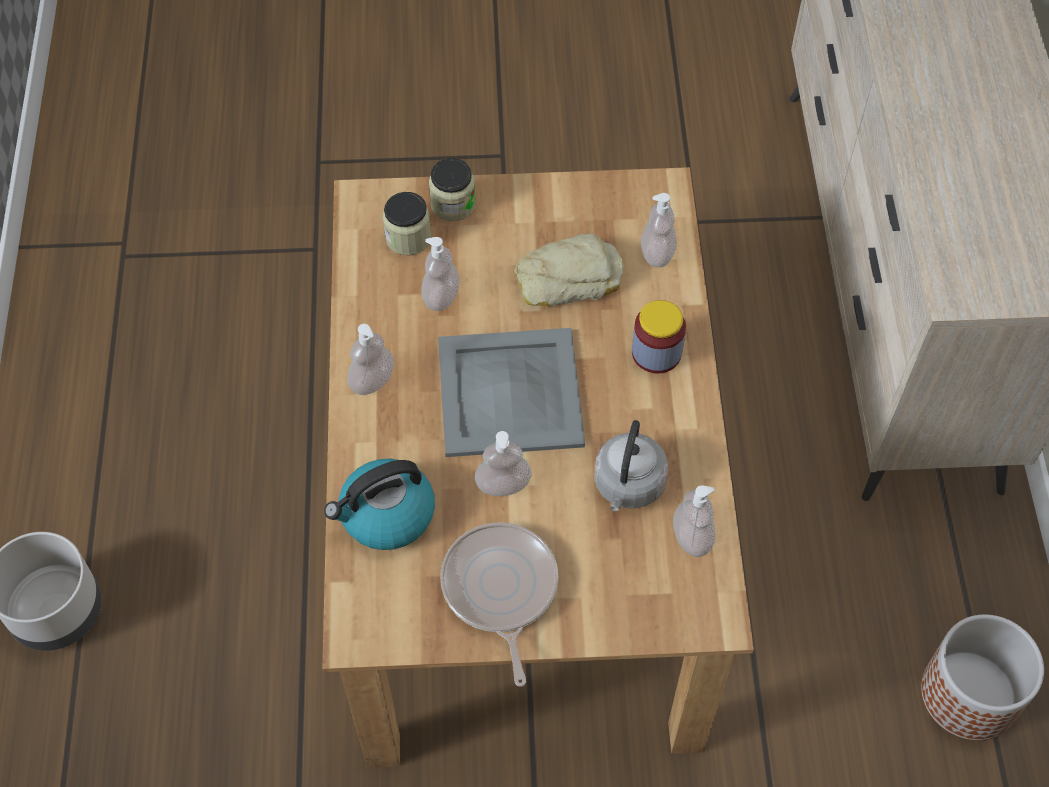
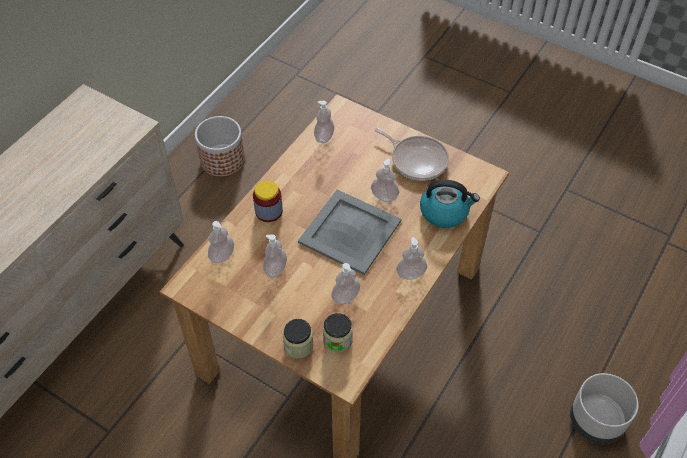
camera: 145 degrees left, 5 degrees down
(500, 590) = (417, 160): frying pan -> frying pan turned 75 degrees counterclockwise
(568, 278) = (275, 269): bread -> soap dispenser
(628, 486) = (332, 167): grey kettle -> none

